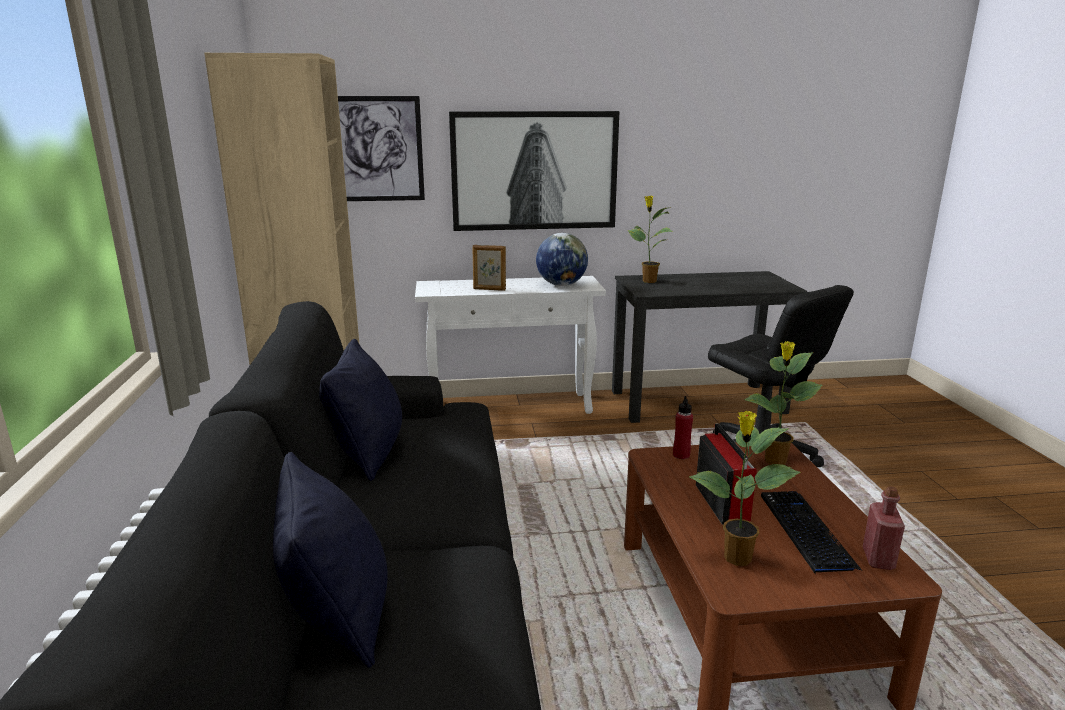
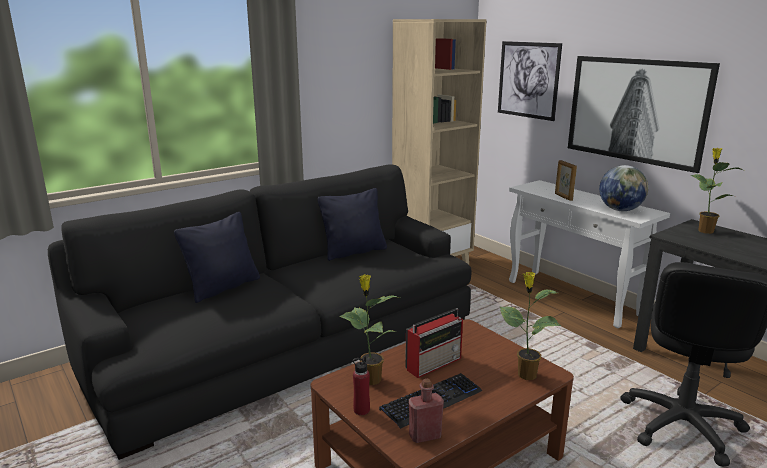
camera: 60 degrees right, 0 degrees up
(681, 455) = (484, 337): red bottle -> red bottle (361, 410)

